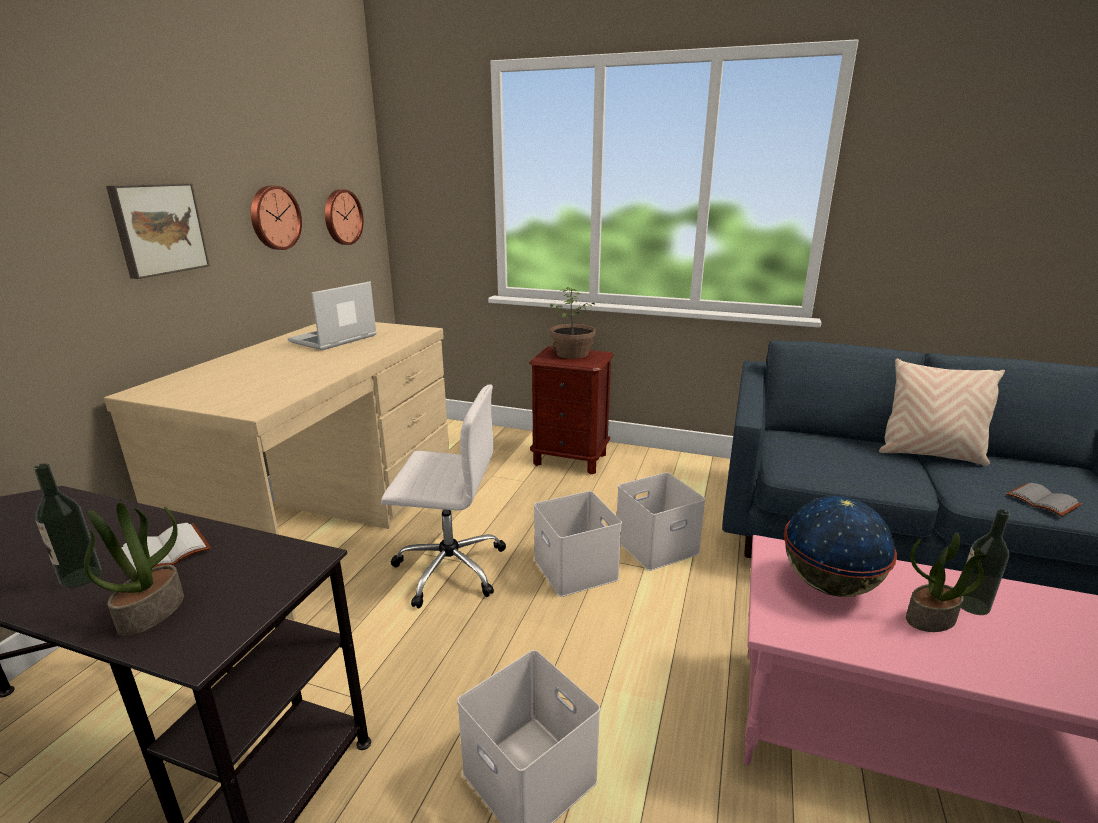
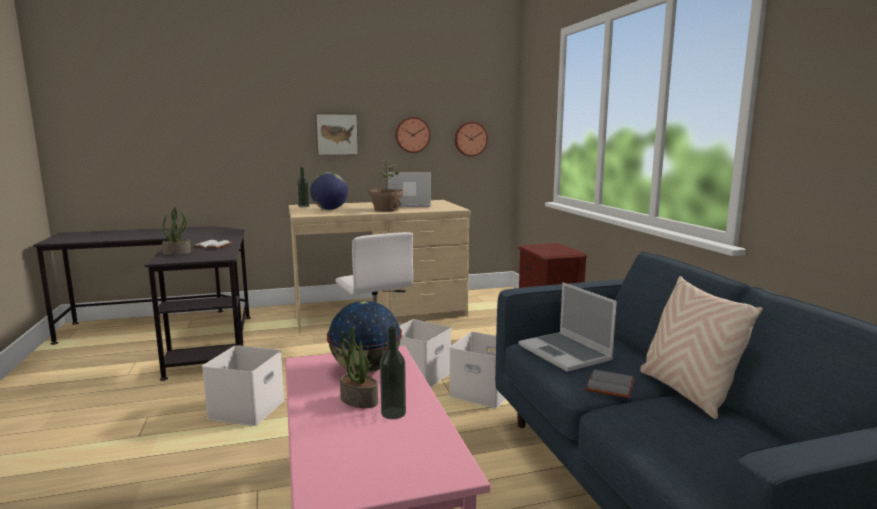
camera: 55 degrees right, 10 degrees down
(81, 577) = (190, 244): bottle -> bottle (303, 206)
(247, 382) = (329, 209): none -> globe
(572, 354) = (555, 248): potted plant -> potted plant (386, 209)
(820, 463) = (566, 353): none -> laptop
(1044, 501) = (675, 451): grey book -> grey book (611, 386)

